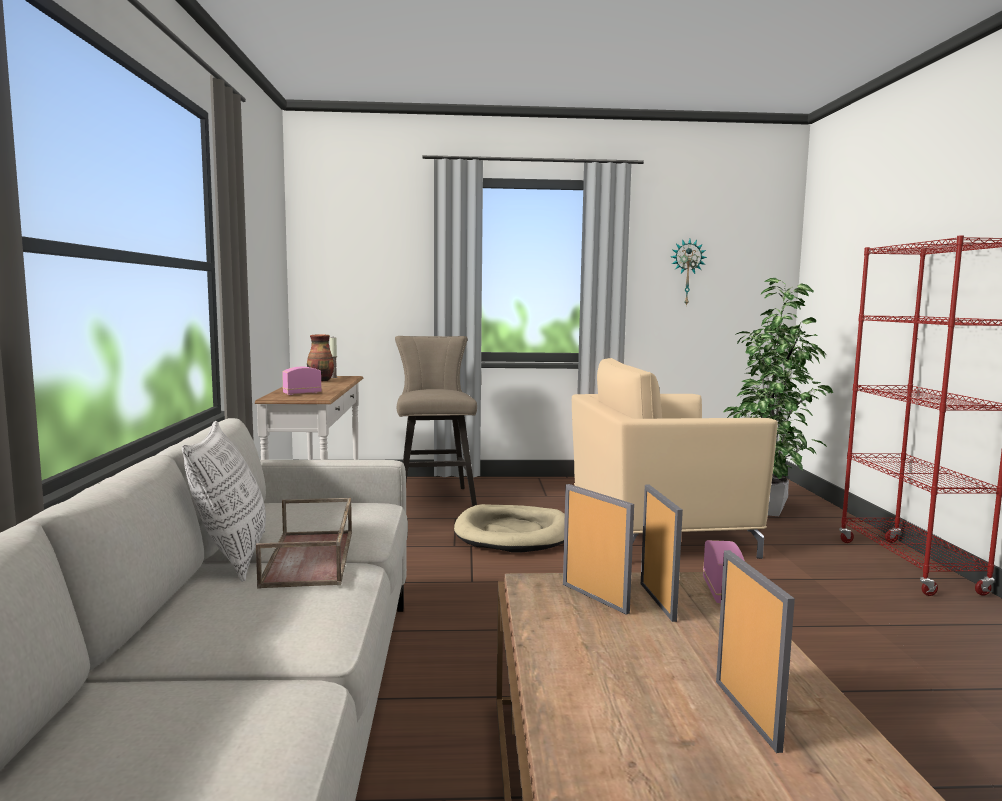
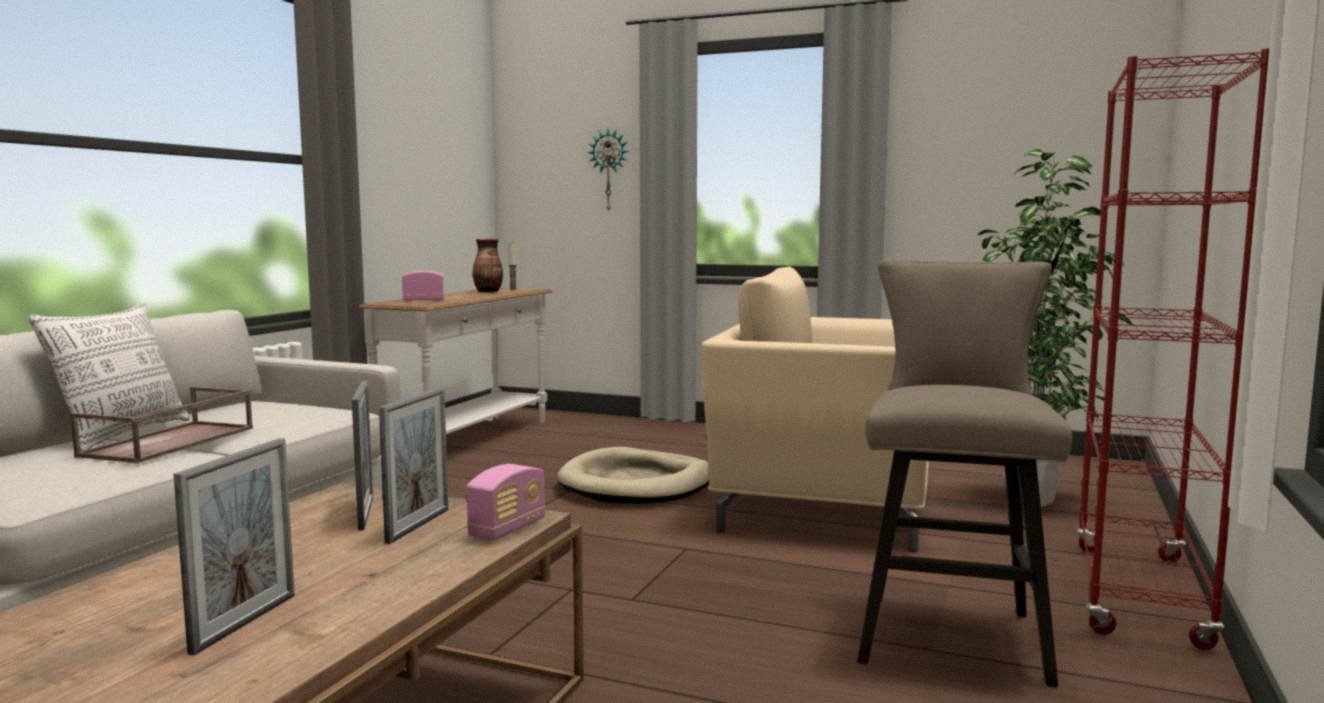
camera: 25 degrees right, 0 degrees up
(434, 496) = (612, 438): beige stool -> beige stool (950, 631)
(687, 272) = (981, 150): wall clock -> wall clock (609, 170)

